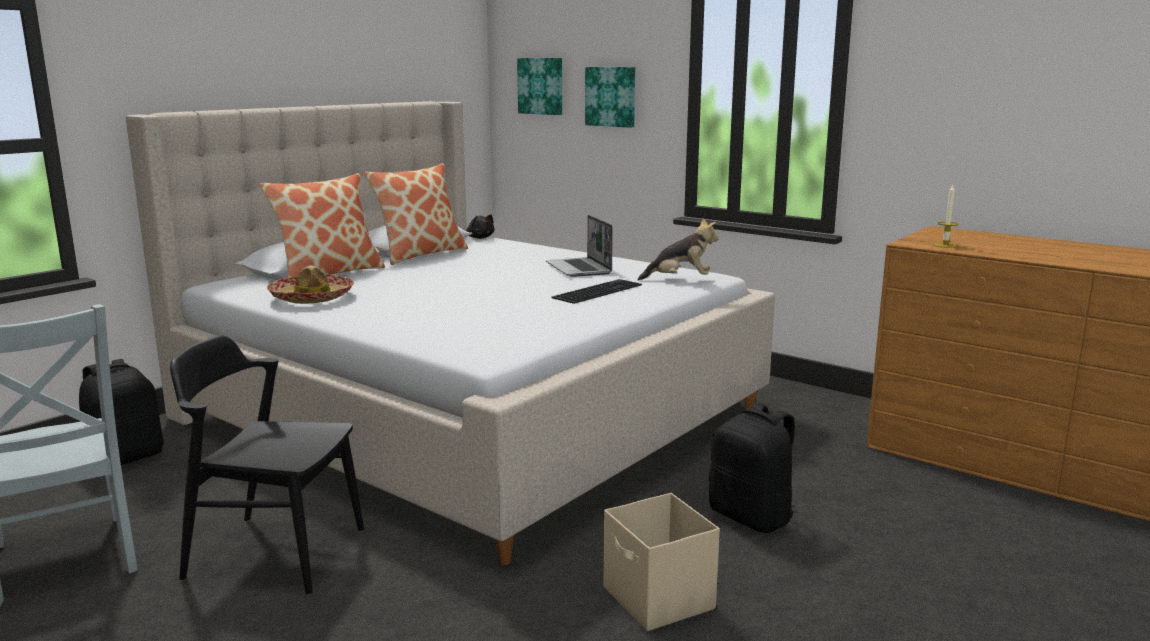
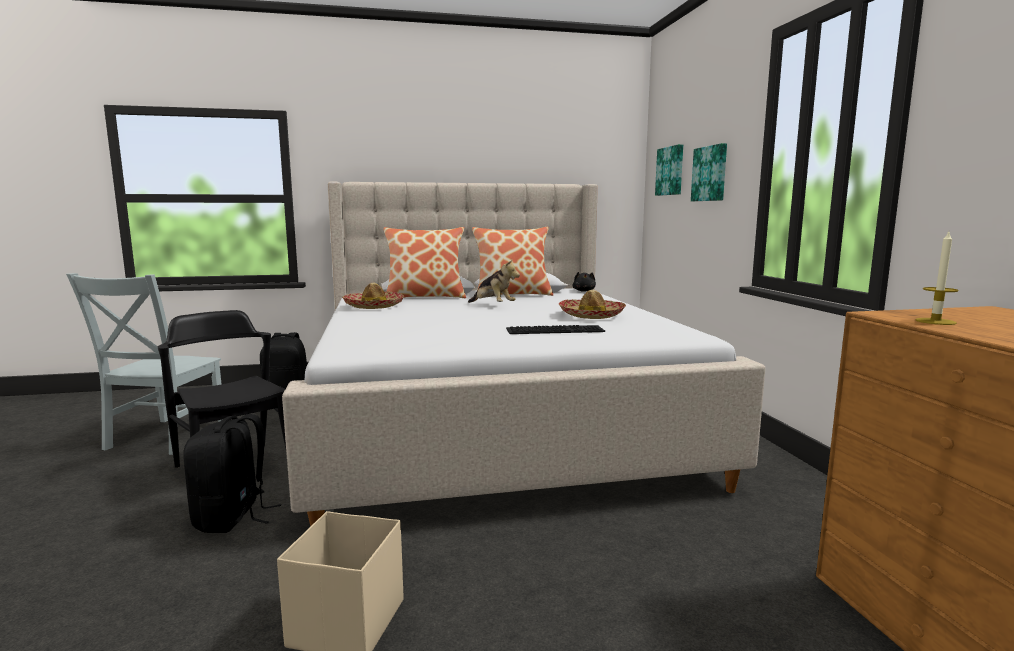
camera: 40 degrees right, 5 degrees down
(579, 269) = (591, 315): laptop -> hat
(680, 280) = (652, 334): plush toy -> plush toy (493, 305)
(752, 517) = (557, 591): black backpack -> black backpack (232, 517)

